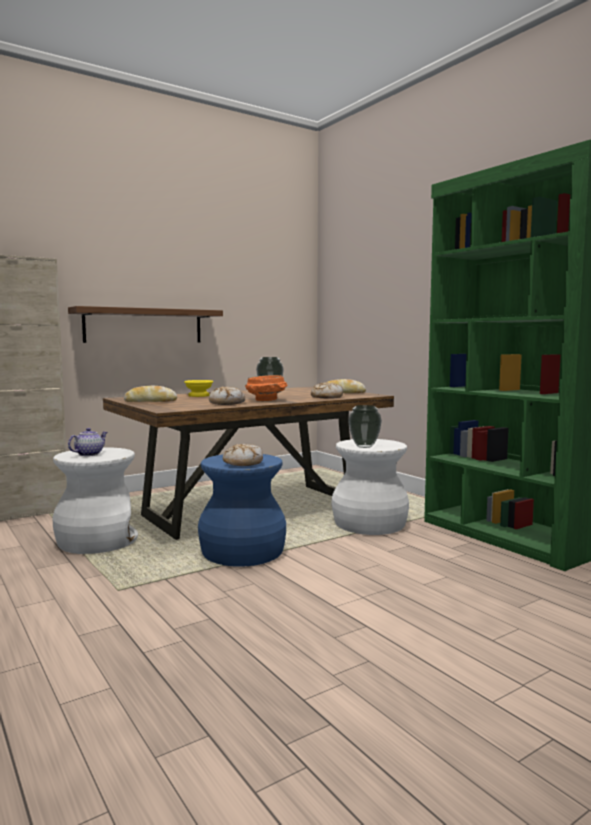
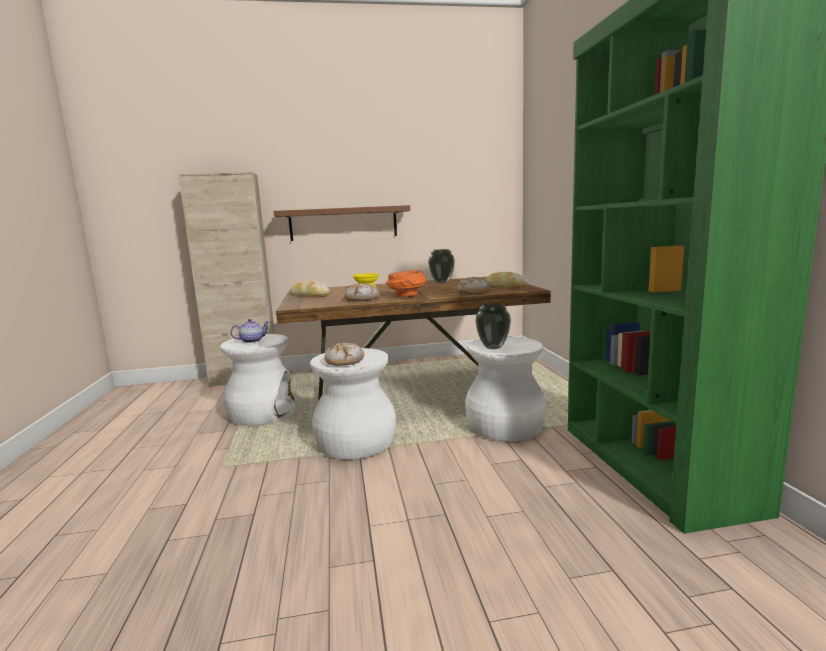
camera: 25 degrees right, 5 degrees up
(243, 553) = (355, 443): blue stool -> white stool

